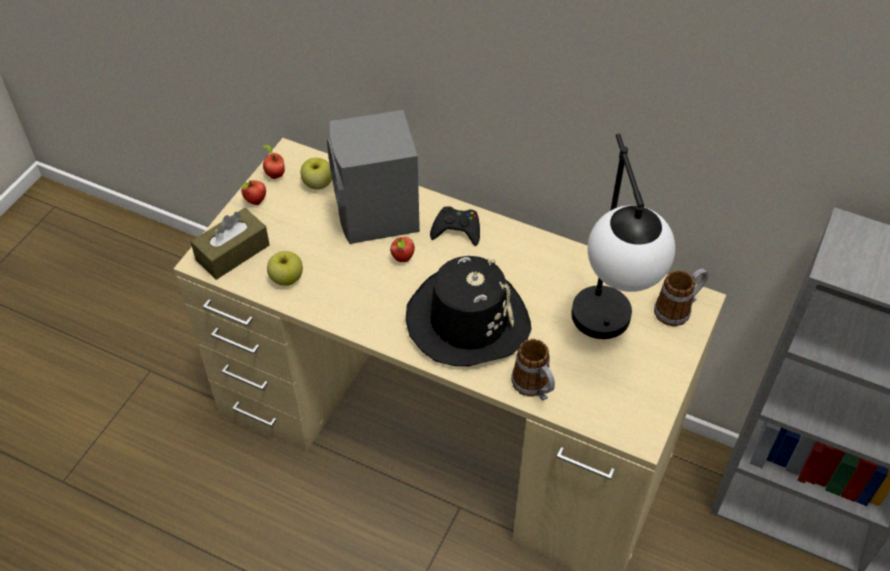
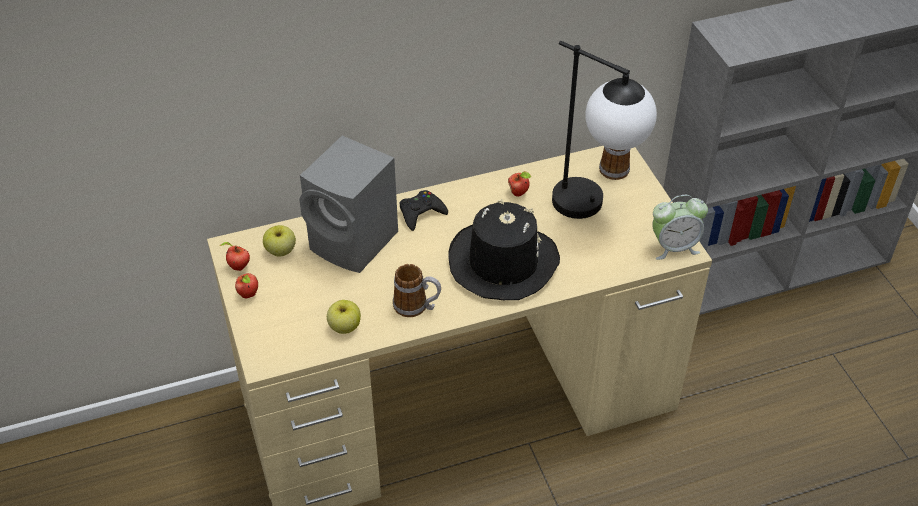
camera: 45 degrees left, 5 degrees down
(232, 252) = (279, 340): brown tissue box -> none
(403, 259) = (410, 256): apple -> apple (519, 193)
(534, 387) = (594, 270): mug -> mug (417, 307)
(635, 424) = (674, 247): none -> alarm clock

